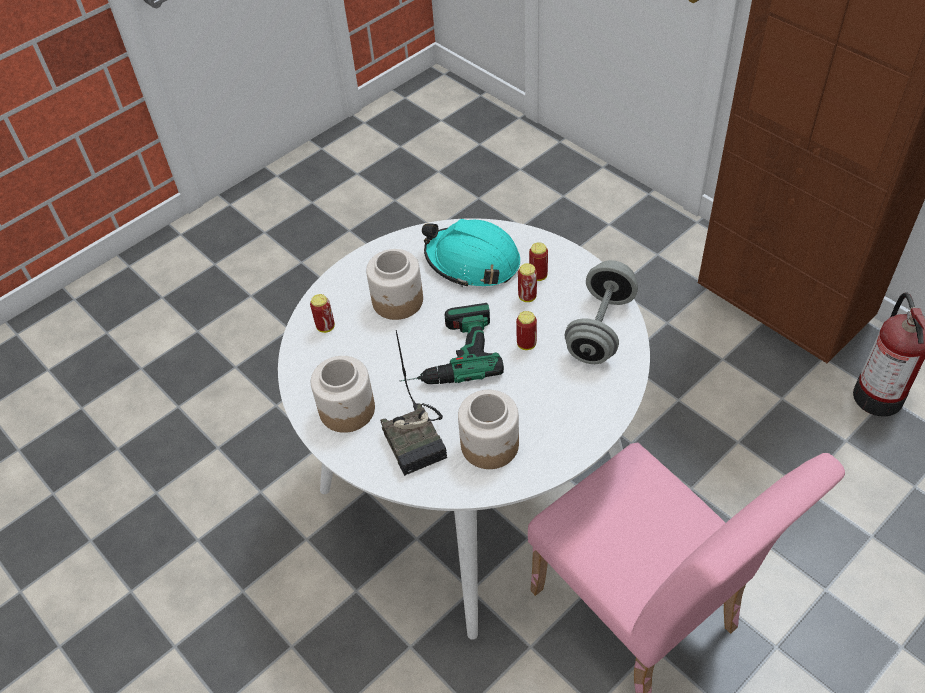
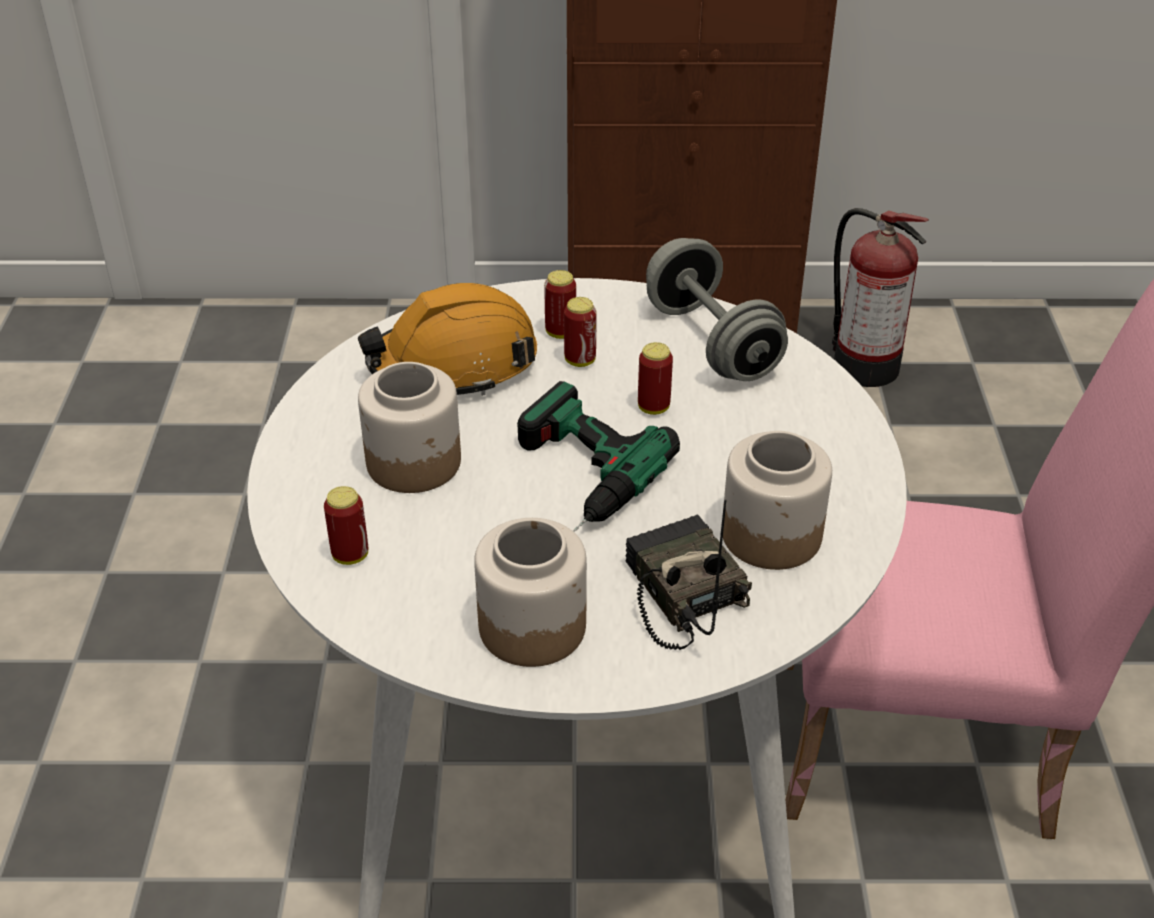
camera: 50 degrees left, 10 degrees down
(418, 440) = (680, 592): radio -> radio turned 135 degrees counterclockwise
(472, 262) = (453, 364): turquoise hard hat -> orange hard hat

